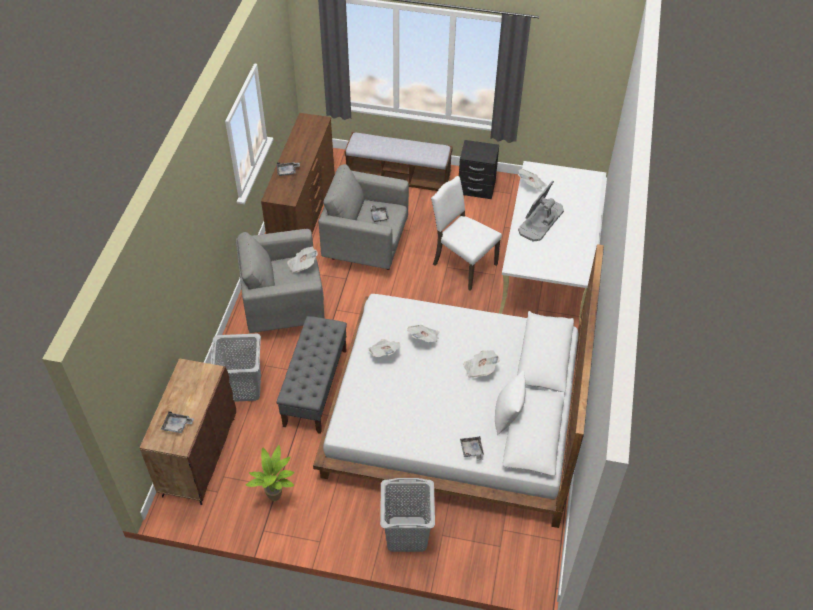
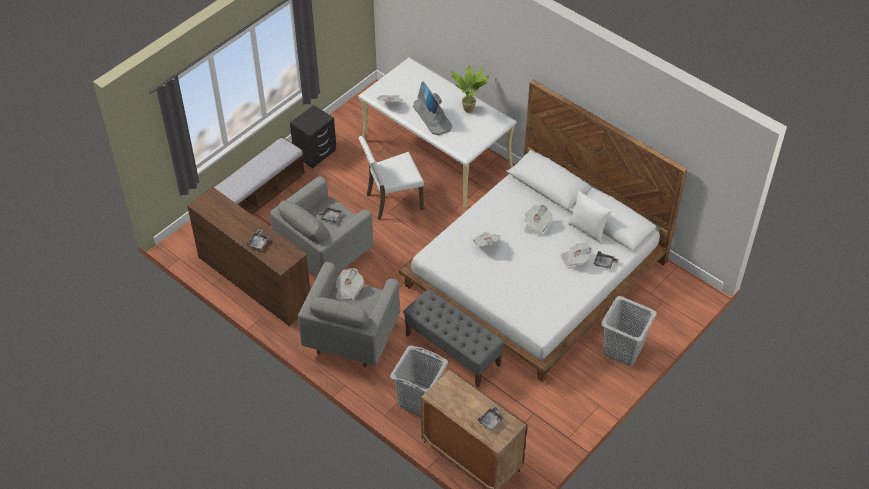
camera: 60 degrees left, 0 degrees up
(277, 496) = (542, 417): potted plant -> potted plant (469, 109)
(384, 353) = (482, 274): newspaper -> newspaper (575, 259)

